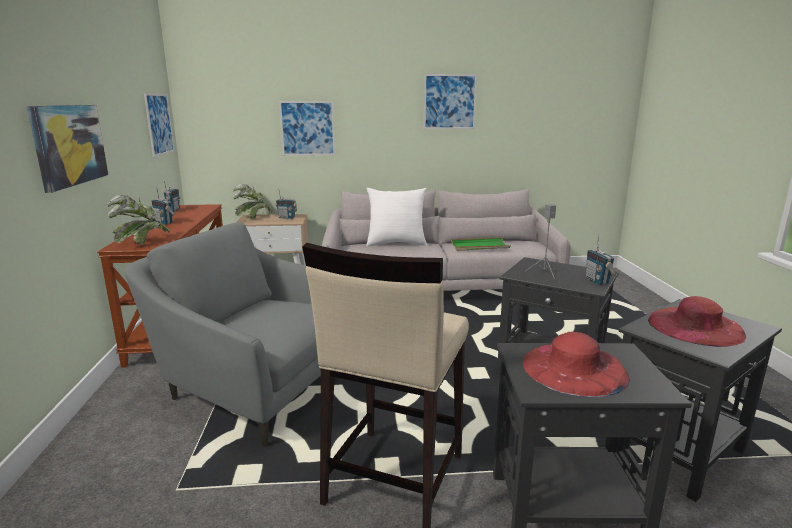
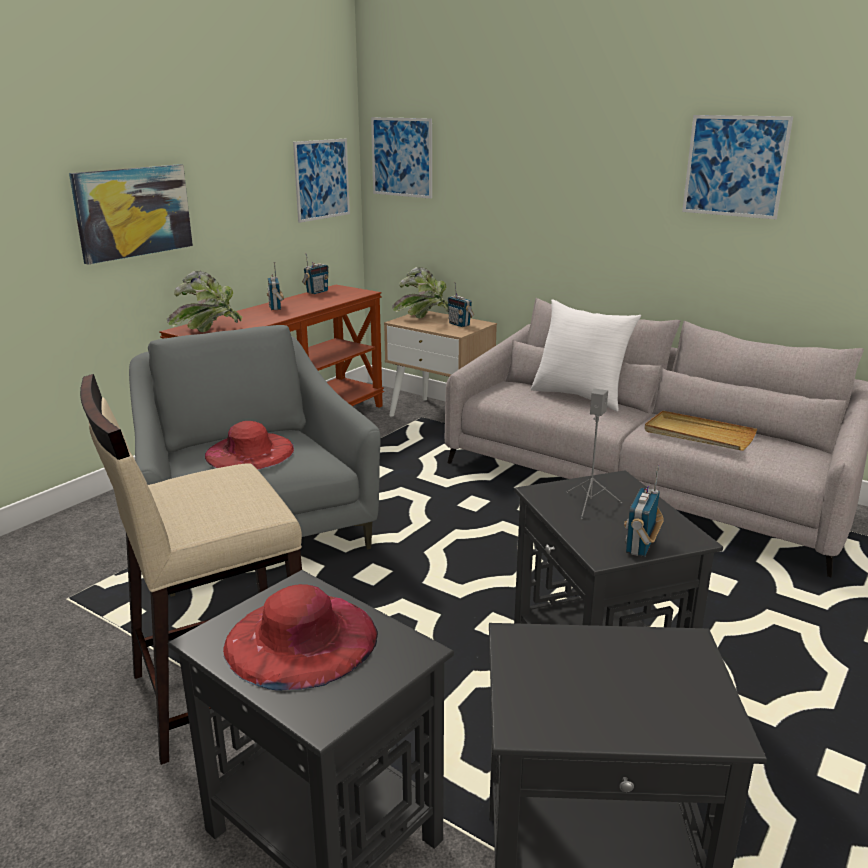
camera: 40 degrees right, 5 degrees up
(307, 128) = (510, 196): picture -> picture (402, 157)
(479, 246) = (698, 435): green tray -> beige tray
(695, 326) = (607, 676): red hat -> red hat (249, 452)

